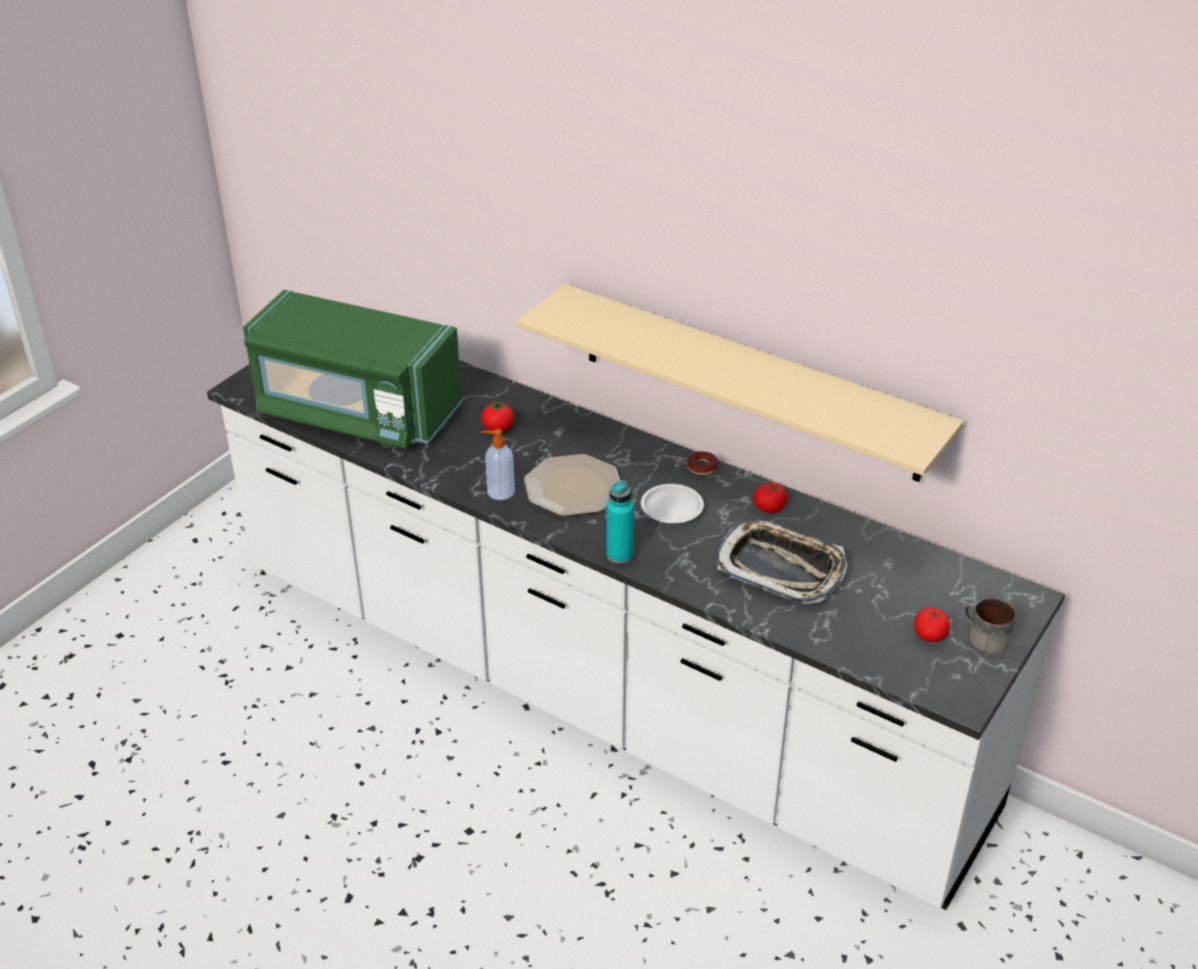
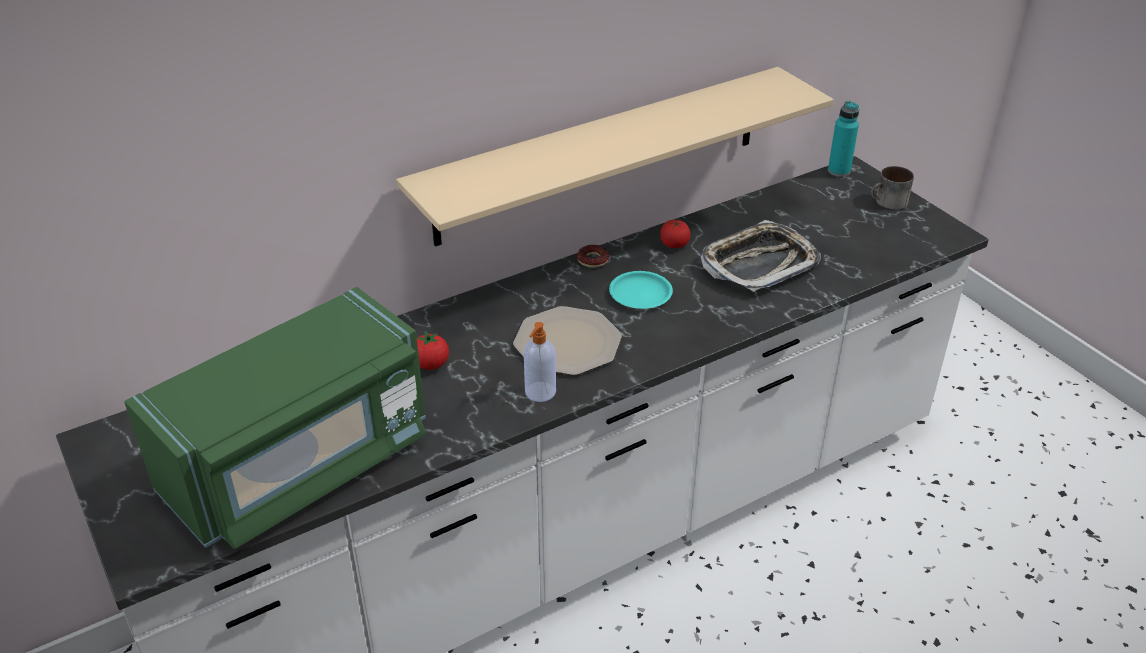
camera: 65 degrees left, 0 degrees up
(619, 554) = (689, 344): turquoise bottle -> turquoise bottle (839, 171)
(672, 508) = (640, 294): white plate -> turquoise plate
(930, 634) = (875, 223): tomato -> none

